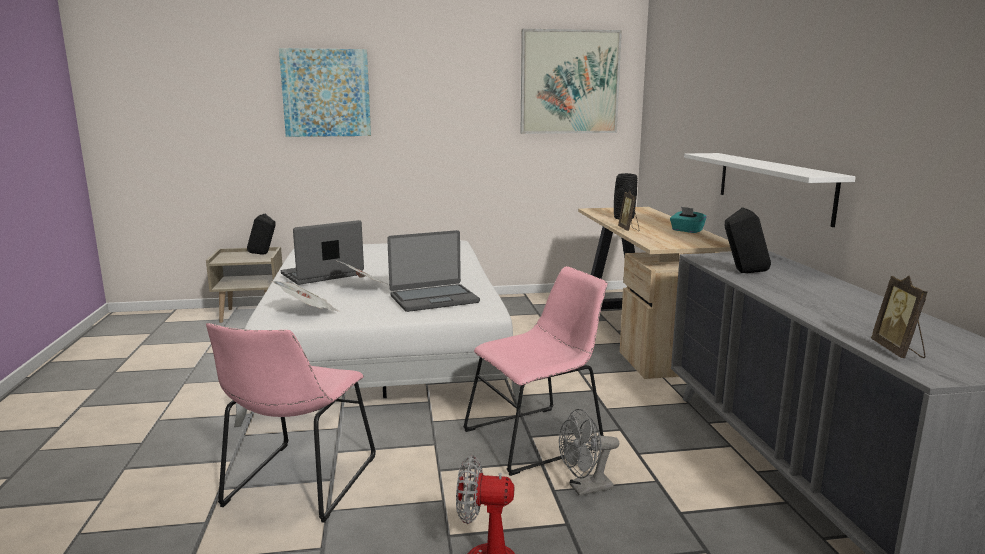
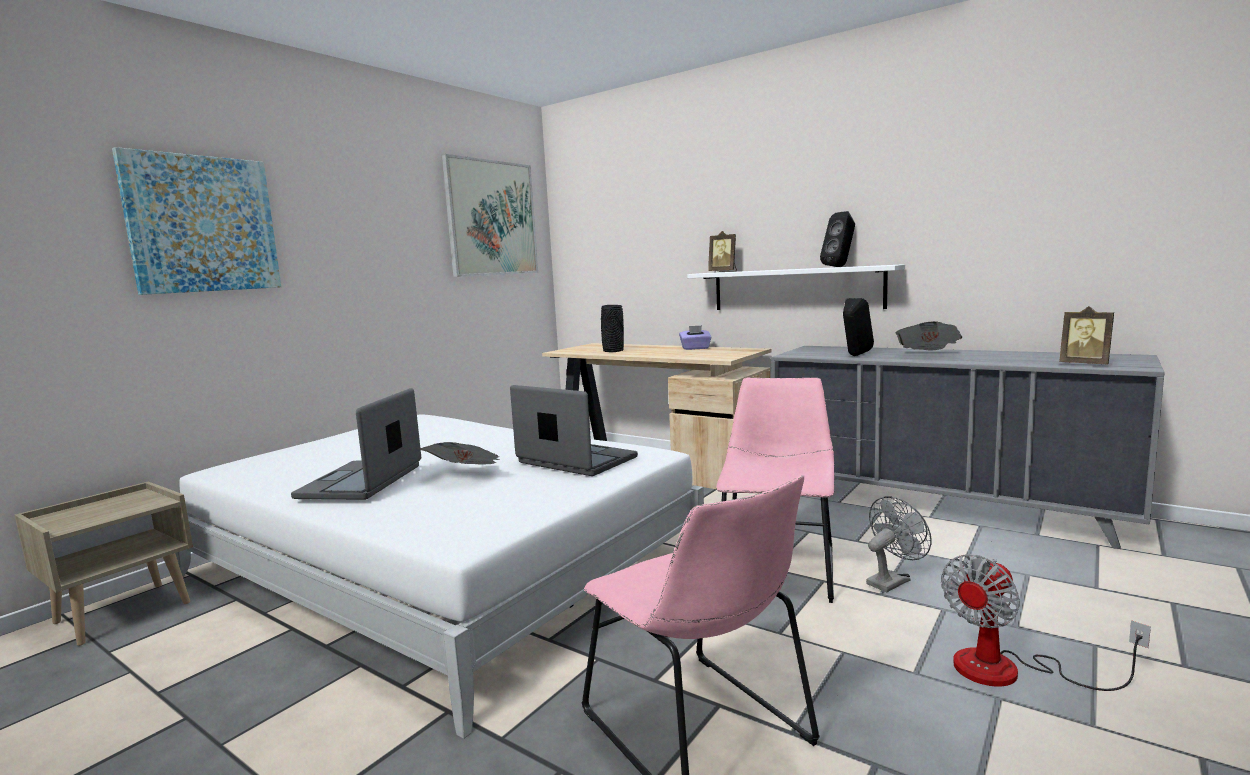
camera: 45 degrees left, 5 degrees down
(264, 254) = (134, 498): black speaker -> black speaker (840, 267)
(308, 312) = (480, 517): newspaper -> newspaper (928, 354)
(433, 299) = (576, 461): laptop -> laptop turned 75 degrees counterclockwise
(585, 489) = (892, 580): grey fan -> grey fan turned 150 degrees counterclockwise
(629, 229) = (654, 355): picture frame -> picture frame (723, 271)
(686, 230) = (695, 348): turquoise tissue box -> purple tissue box

